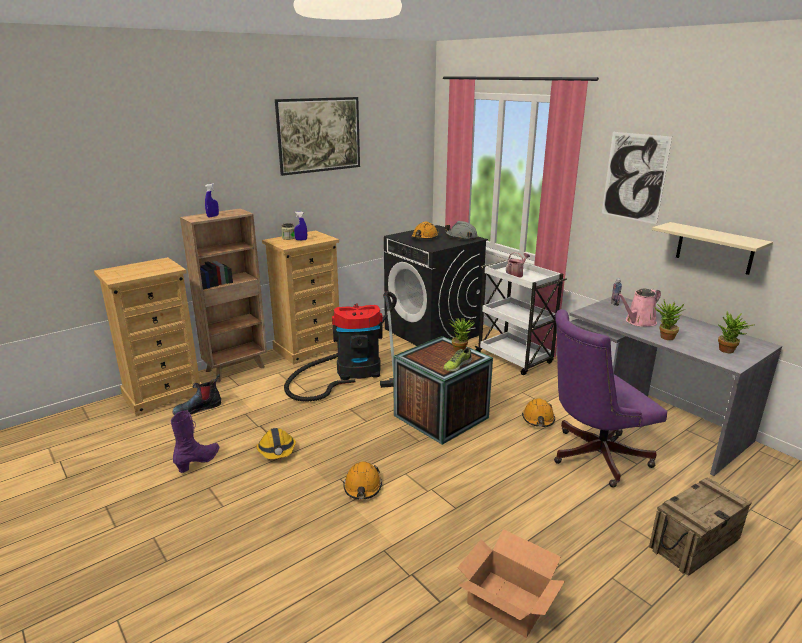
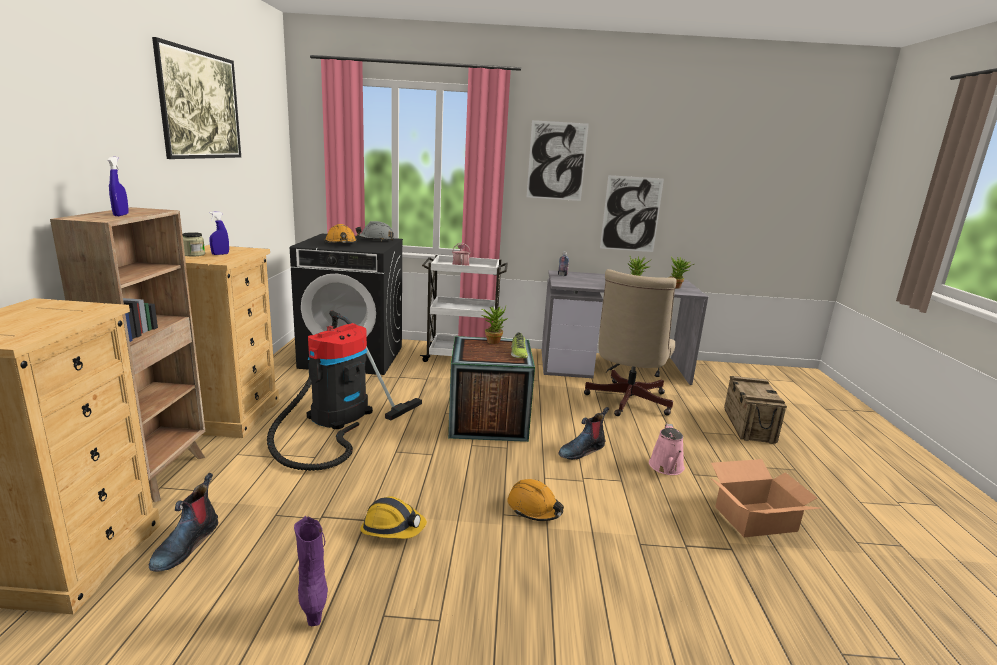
camera: 50 degrees left, 5 degrees down
(469, 471) = (581, 450): none -> boot
(538, 419) = (555, 393): orange hard hat -> none
(592, 456) = (626, 402): purple office chair -> beige office chair
(638, 322) = (601, 282): pink watering can -> pink watering can (667, 468)
(714, 248) = (631, 214): beige shelf -> picture

